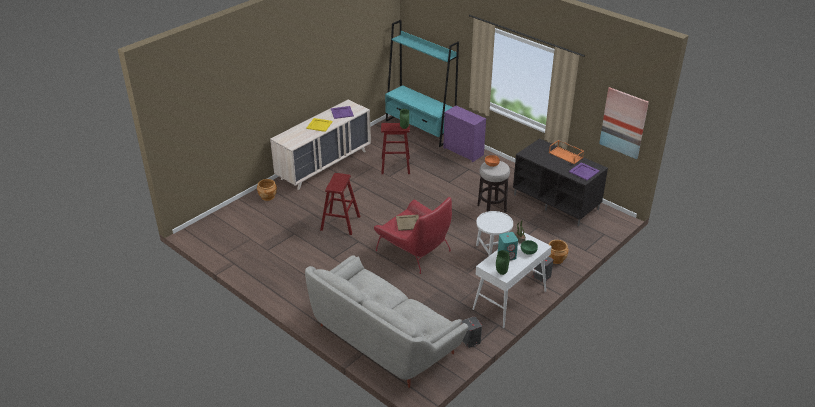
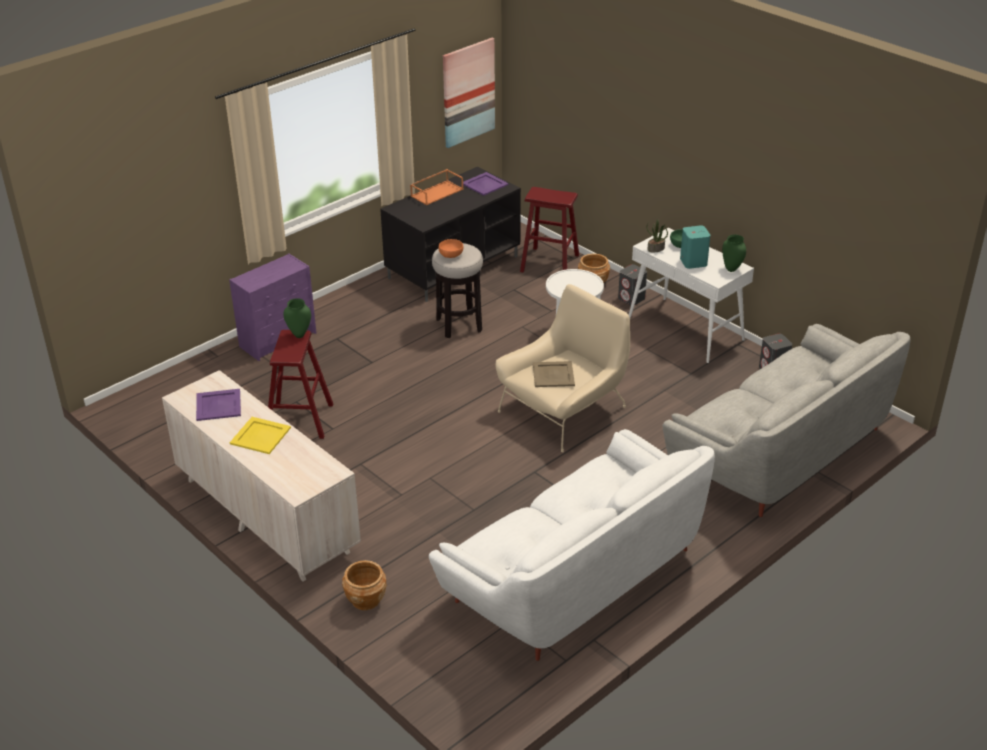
camera: 85 degrees left, 0 degrees up
(279, 256) = (573, 574): none -> white sofa
(340, 223) = (476, 493): red stool -> red stool (549, 263)
(414, 250) = (564, 410): red armchair -> beige armchair
(420, 129) = (177, 384): turquoise bookcase -> none

